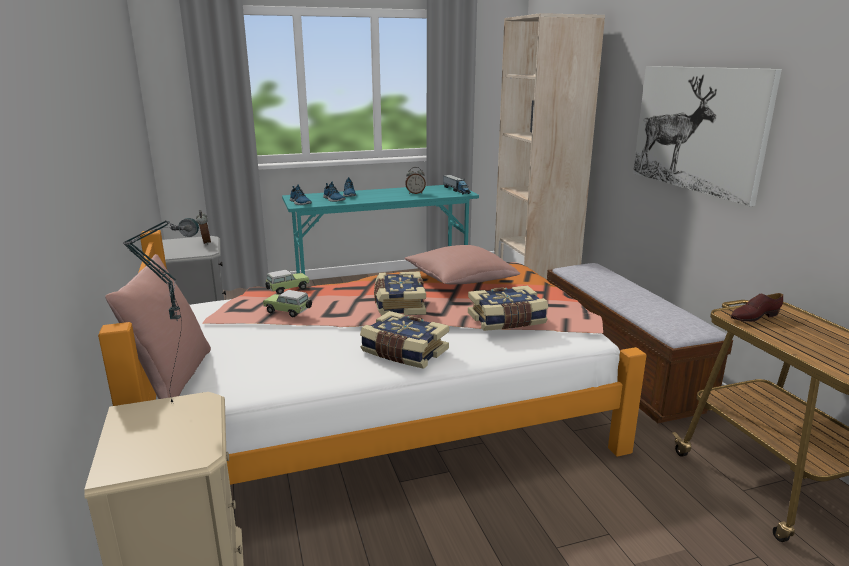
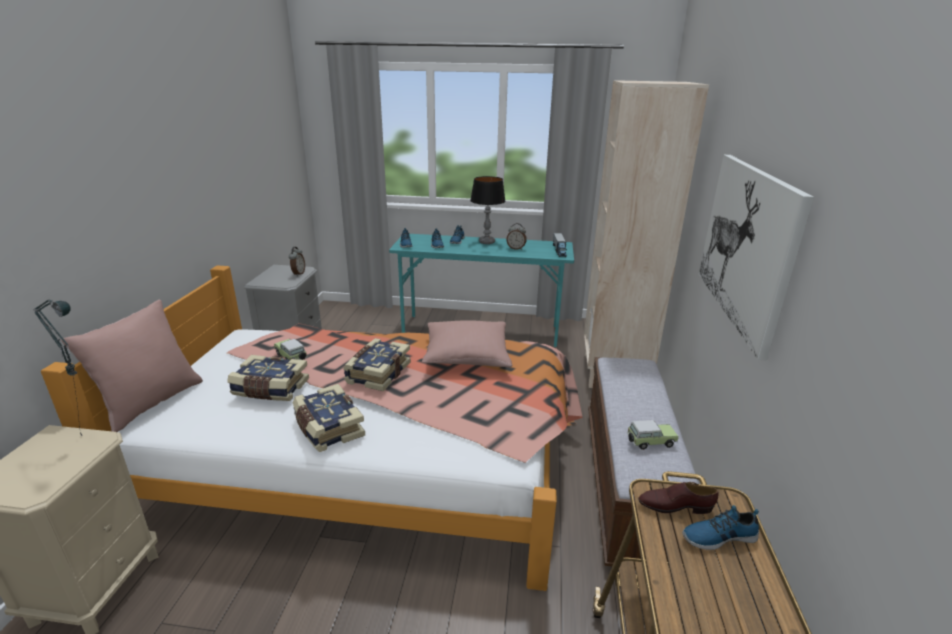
camera: 25 degrees right, 5 degrees up
(286, 289) = (318, 332): toy car -> toy car (649, 442)
(380, 192) = (487, 242): none -> table lamp
(507, 320) = (447, 419): book -> book (270, 389)
(797, 324) = (718, 536): none -> shoe

